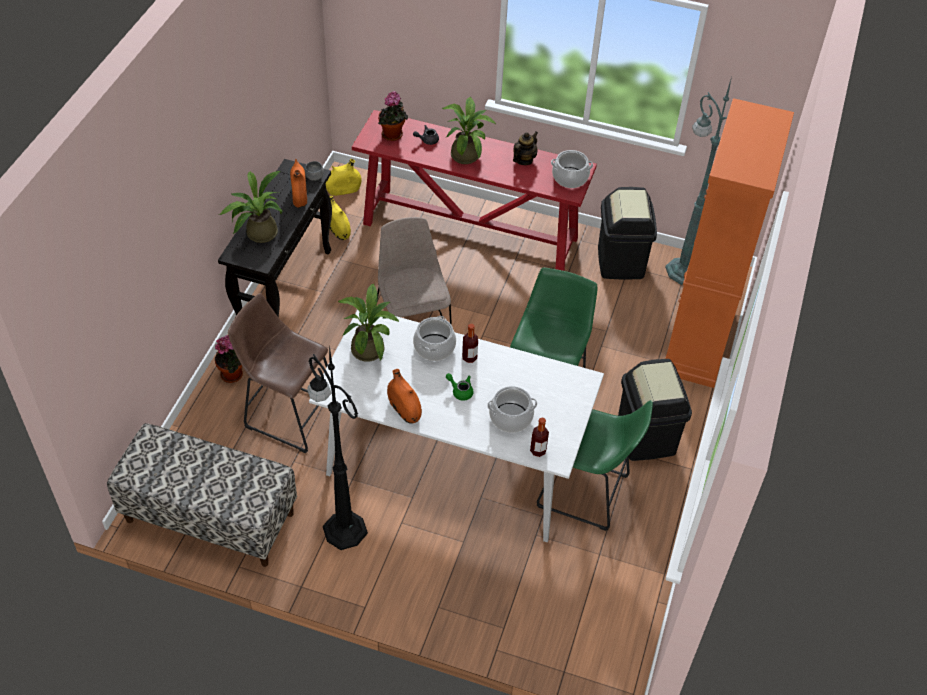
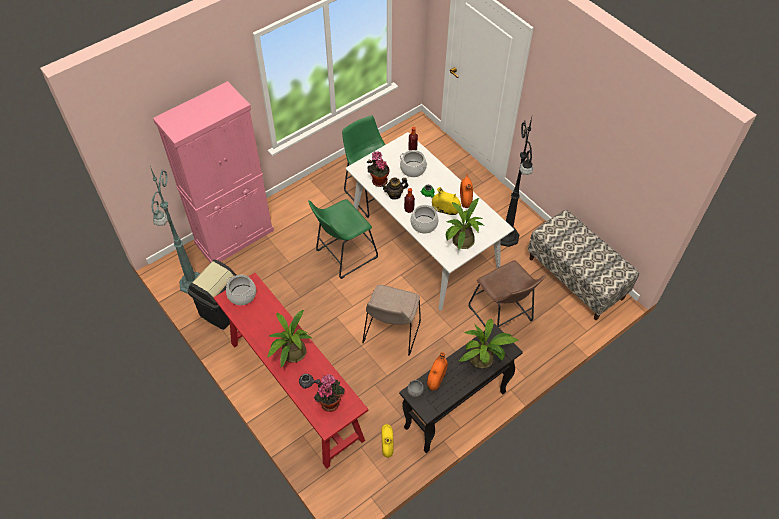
camera: 145 degrees left, 5 degrees up
(234, 374) = (522, 360): potted plant -> potted plant (378, 181)
(343, 190) = (357, 485): yellow vase -> yellow vase (445, 210)
(524, 160) = (257, 326): teapot -> teapot (394, 194)
(646, 437) = (316, 203): black trash can -> none
(697, 342) = (234, 236): orange cabinet -> pink cabinet

